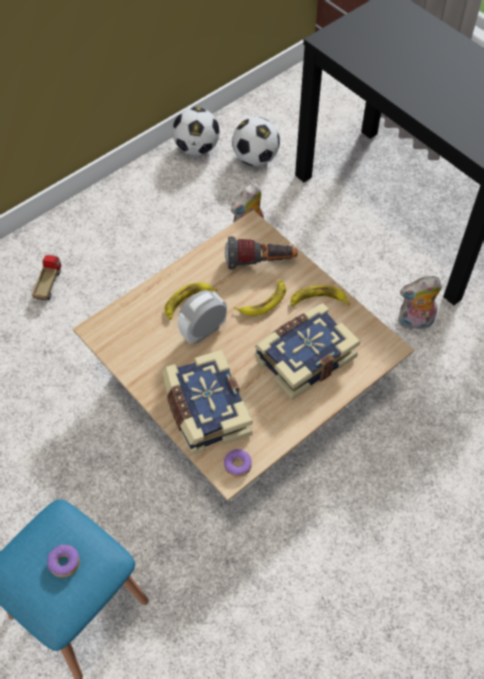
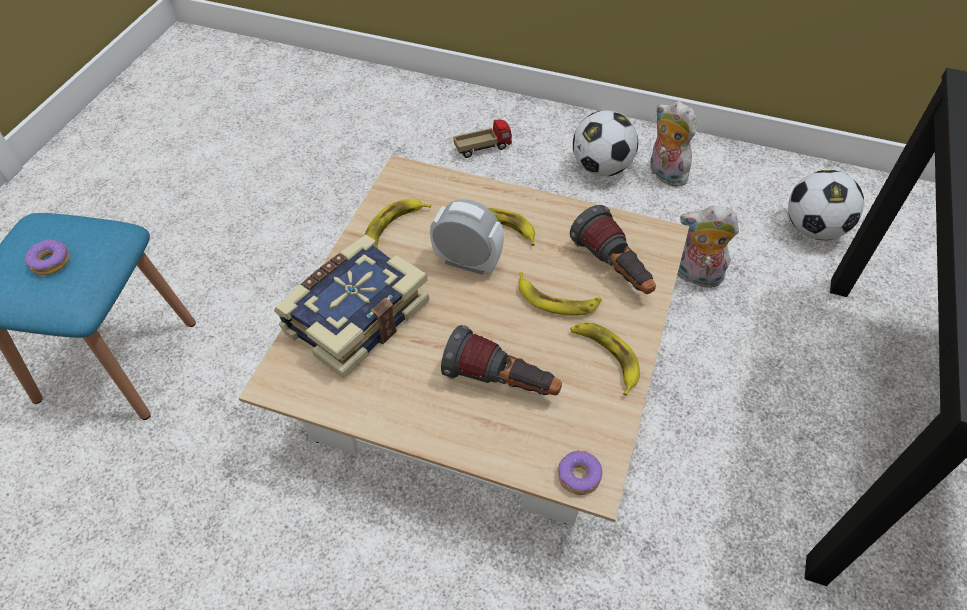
camera: 60 degrees right, 5 degrees down
(144, 357) = (394, 227): none -> banana
(197, 148) = (769, 172): football -> football (601, 168)
(237, 465) = (292, 385): donut -> donut (578, 476)
(304, 357) = (501, 383): book -> flashlight
(414, 322) = (727, 535): plush toy -> plush toy (664, 174)

